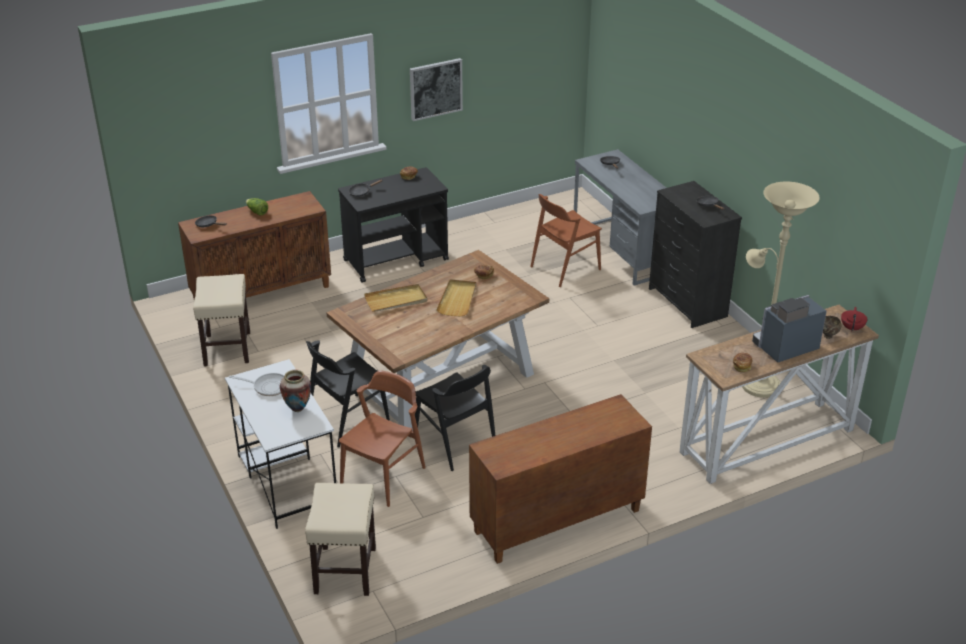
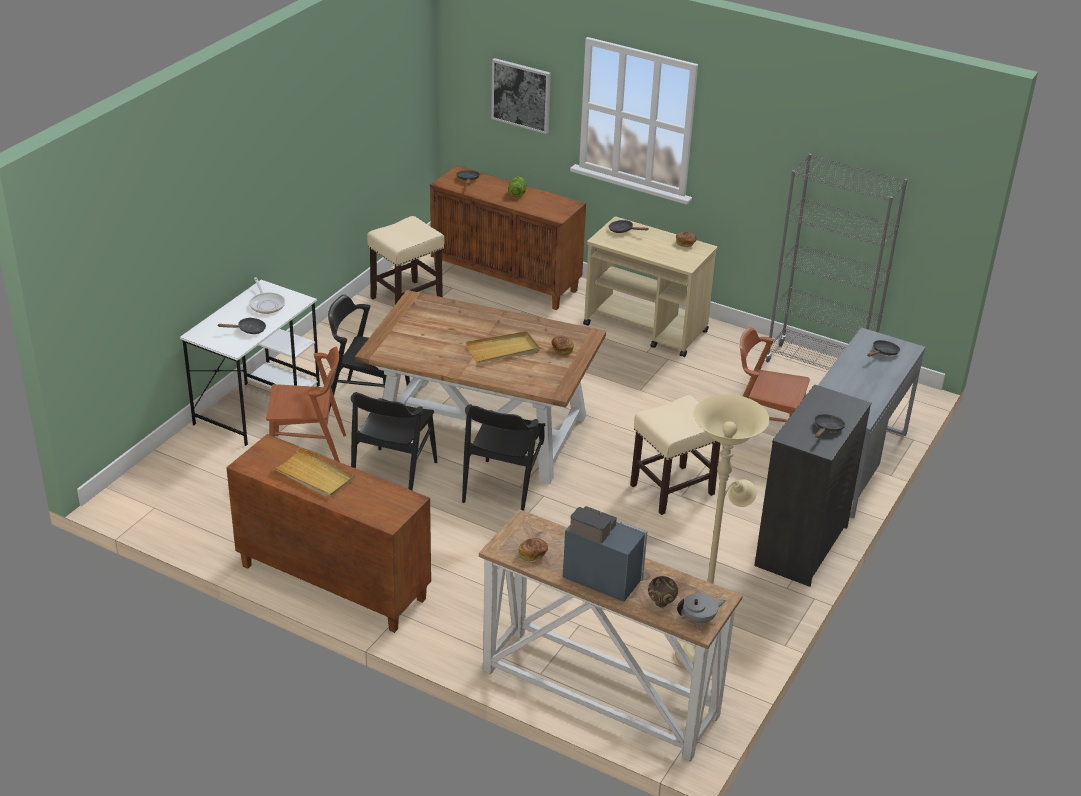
camera: 55 degrees right, 0 degrees up
(297, 409) = (248, 330): vase -> black frying pan
(345, 569) = (169, 482): beige stool -> beige stool (673, 489)
(396, 260) = (646, 328): black cart -> beige cart
(396, 300) = (464, 318): beige tray -> beige tray (314, 475)
(435, 89) = (761, 164): picture -> picture (521, 95)
(514, 216) = (818, 367): none -> grey bookcase
(519, 396) = (504, 488): none -> black chair
(852, 328) = (699, 619): red teapot -> grey teapot

